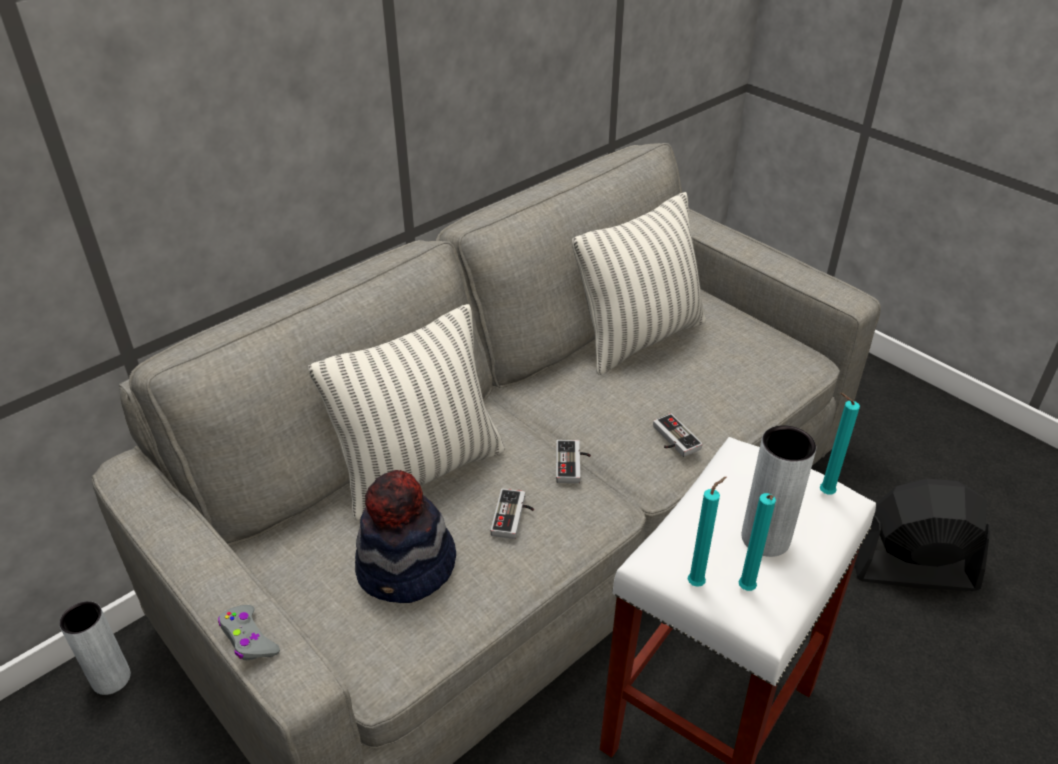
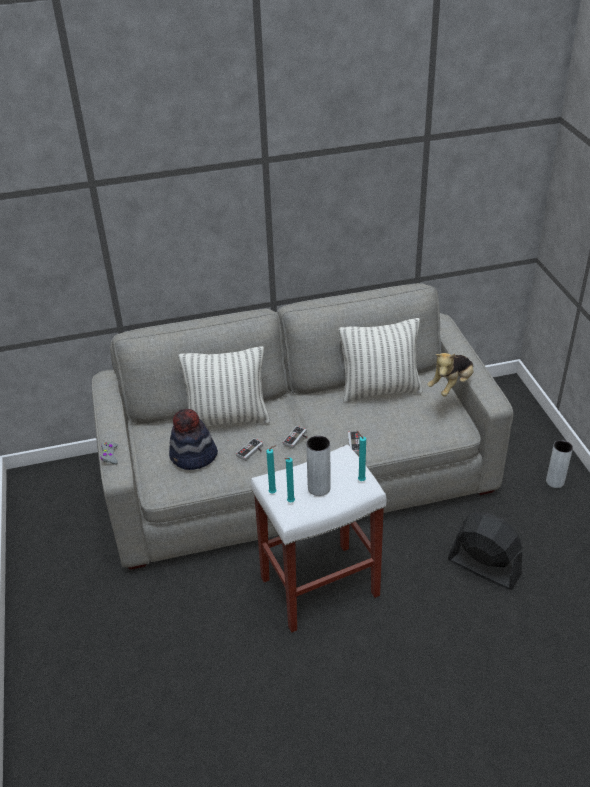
camera: 30 degrees right, 0 degrees up
(111, 678) = (84, 470): grey vase -> grey vase (555, 481)
(767, 292) = (451, 385): none -> plush toy

